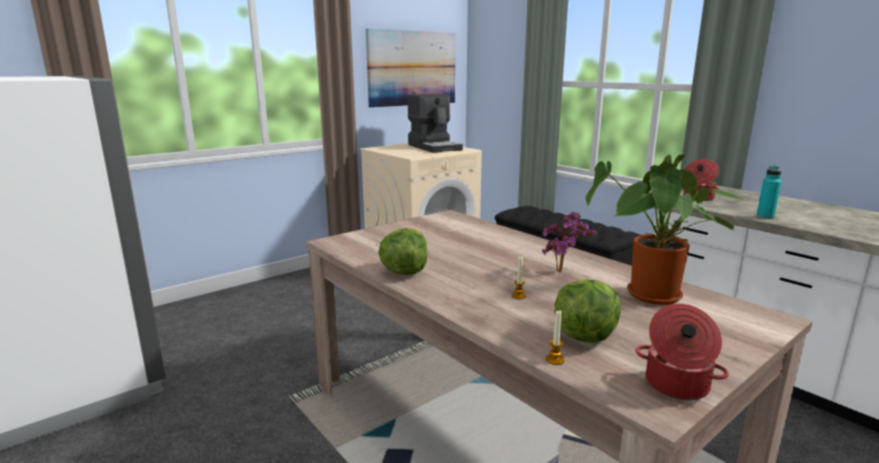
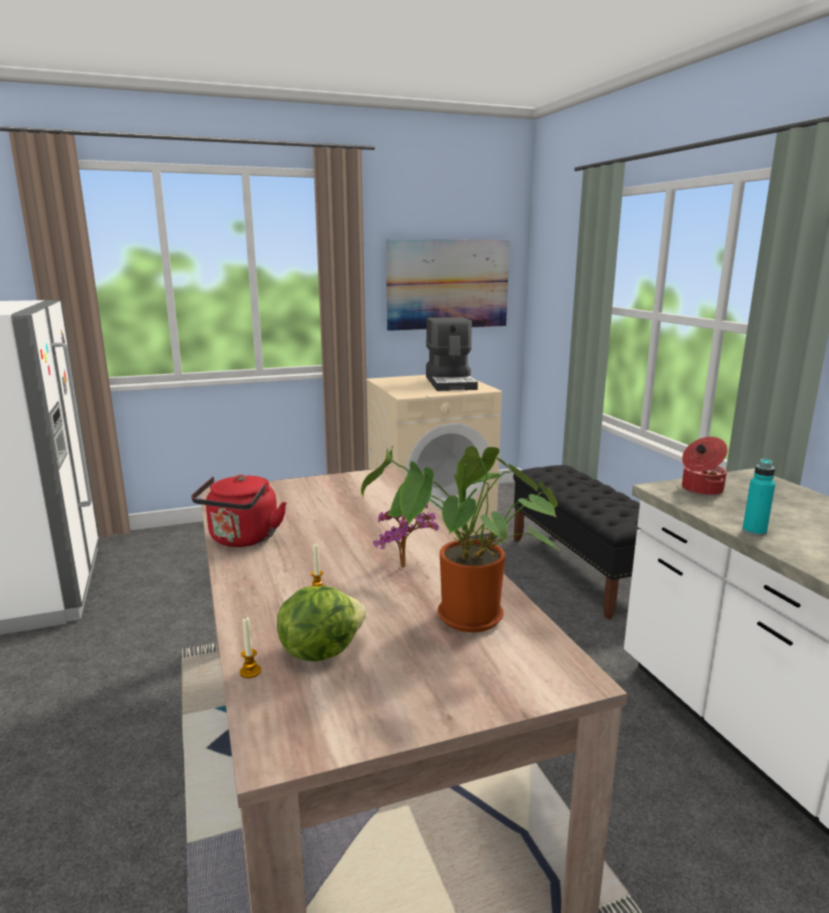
camera: 20 degrees right, 0 degrees up
(404, 272) = (242, 539): lettuce -> red kettle
(676, 386) = (331, 733): cooking pot -> none

